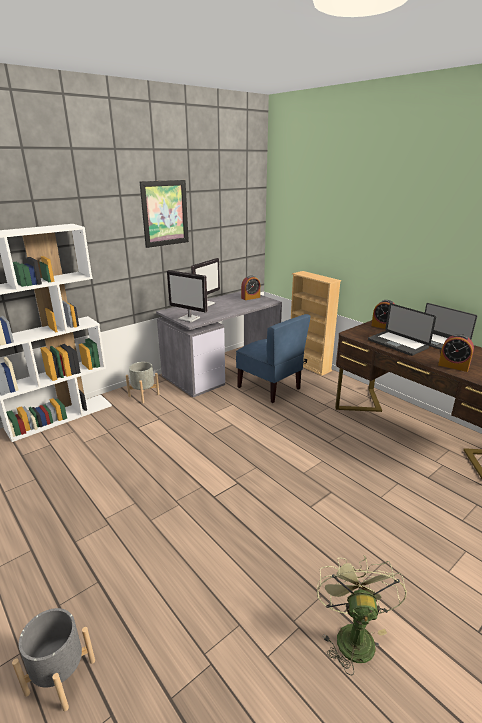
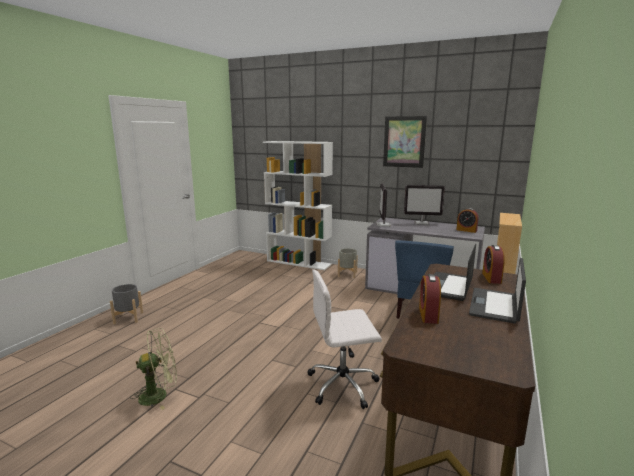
camera: 65 degrees right, 10 degrees down
(373, 470) = (344, 385): none -> white office chair

